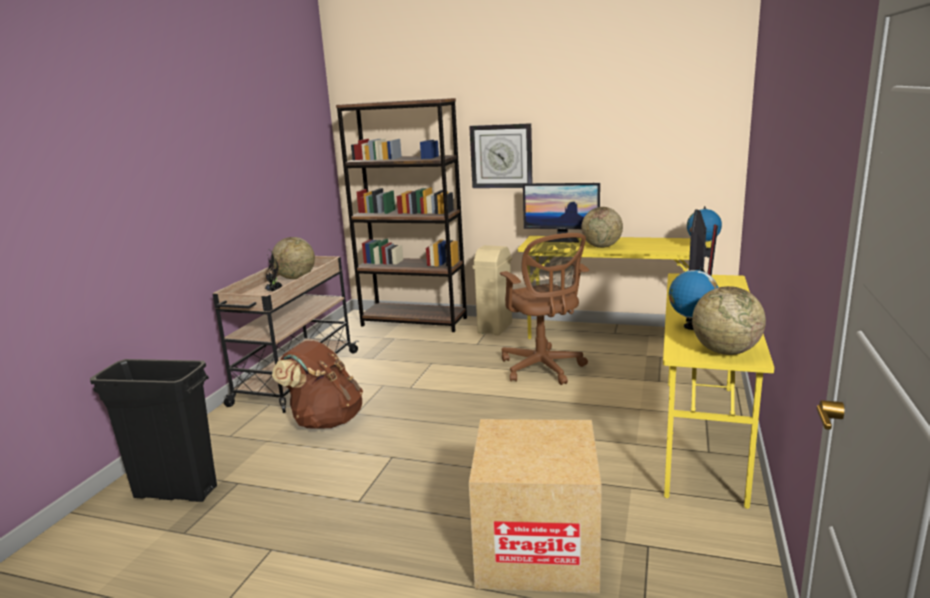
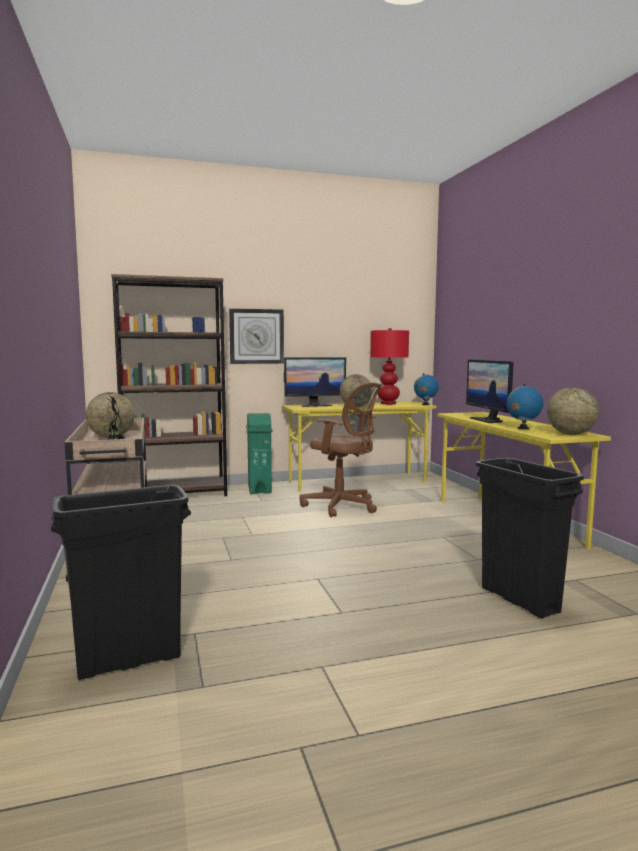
camera: 35 degrees left, 10 degrees down
(325, 421) = (208, 570): brown backpack -> none
(495, 328) = (259, 489): beige trash can -> green trash can
(537, 549) = (520, 600): cardboard box -> black trash can
(659, 242) = (388, 403): none -> red table lamp

